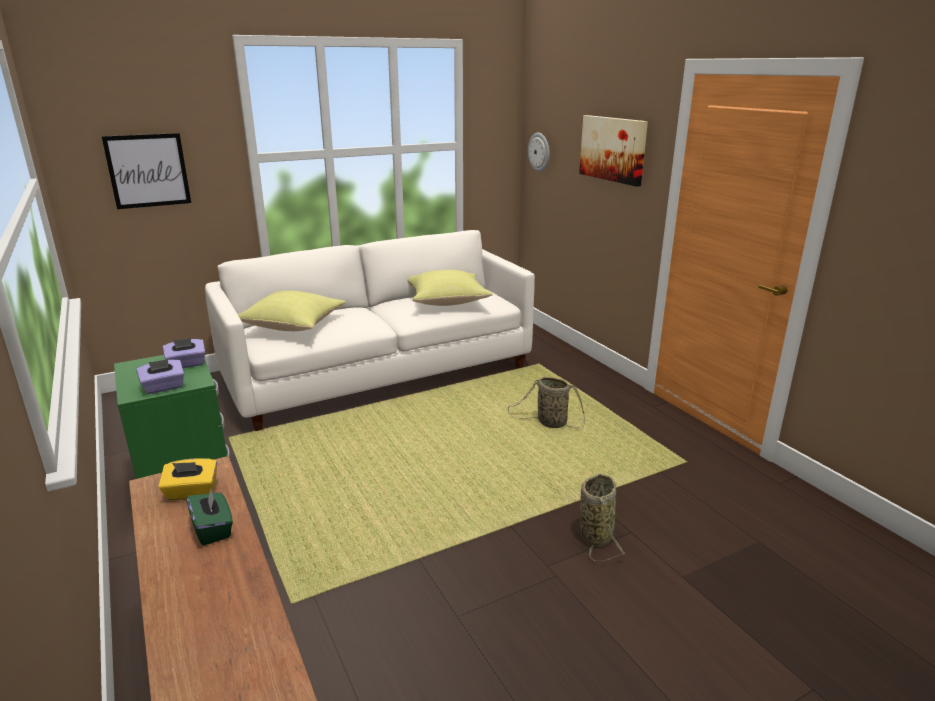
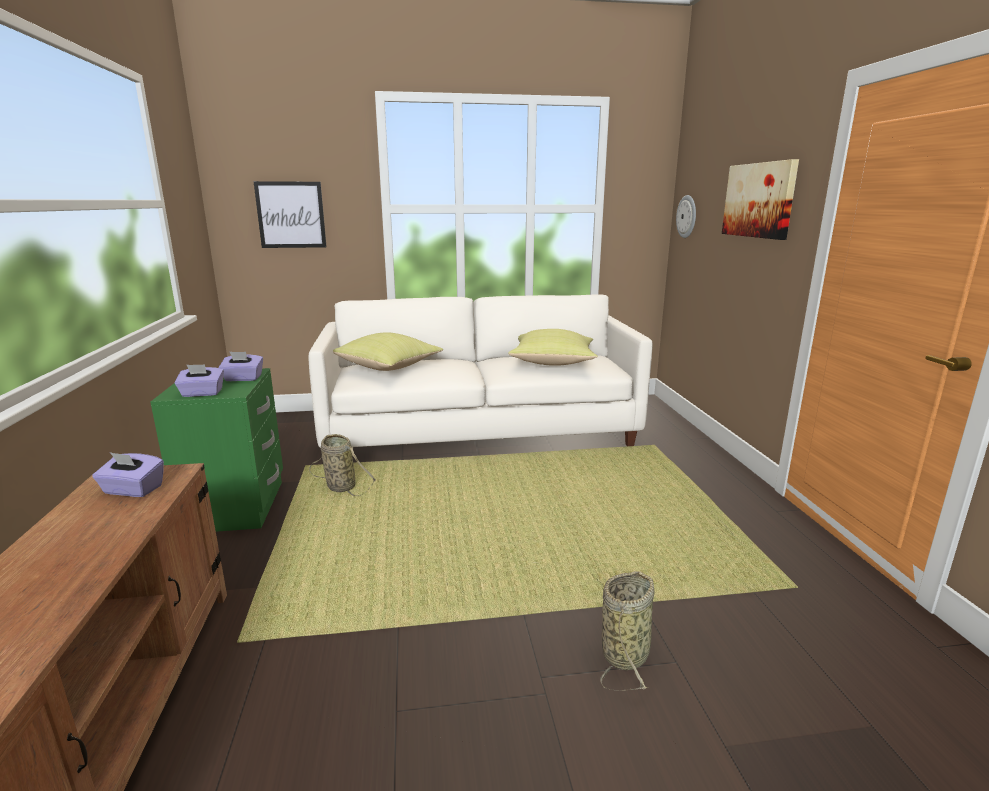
camera: 20 degrees right, 5 degrees down
(192, 493) = (133, 490): yellow tissue box -> purple tissue box
(213, 529) = (108, 529): green tissue box -> none
(549, 423) = (634, 507): basket -> basket (339, 486)

